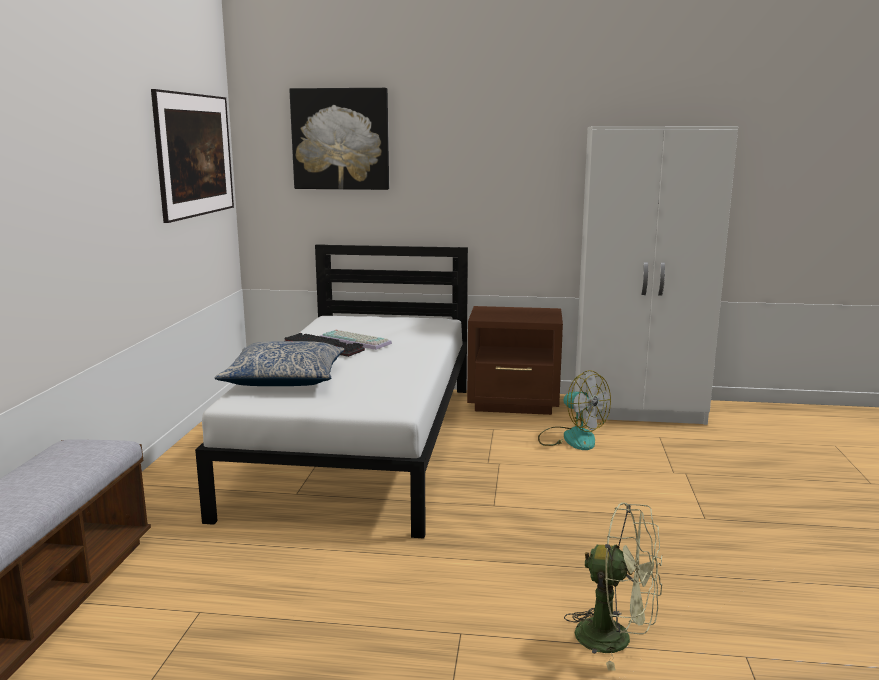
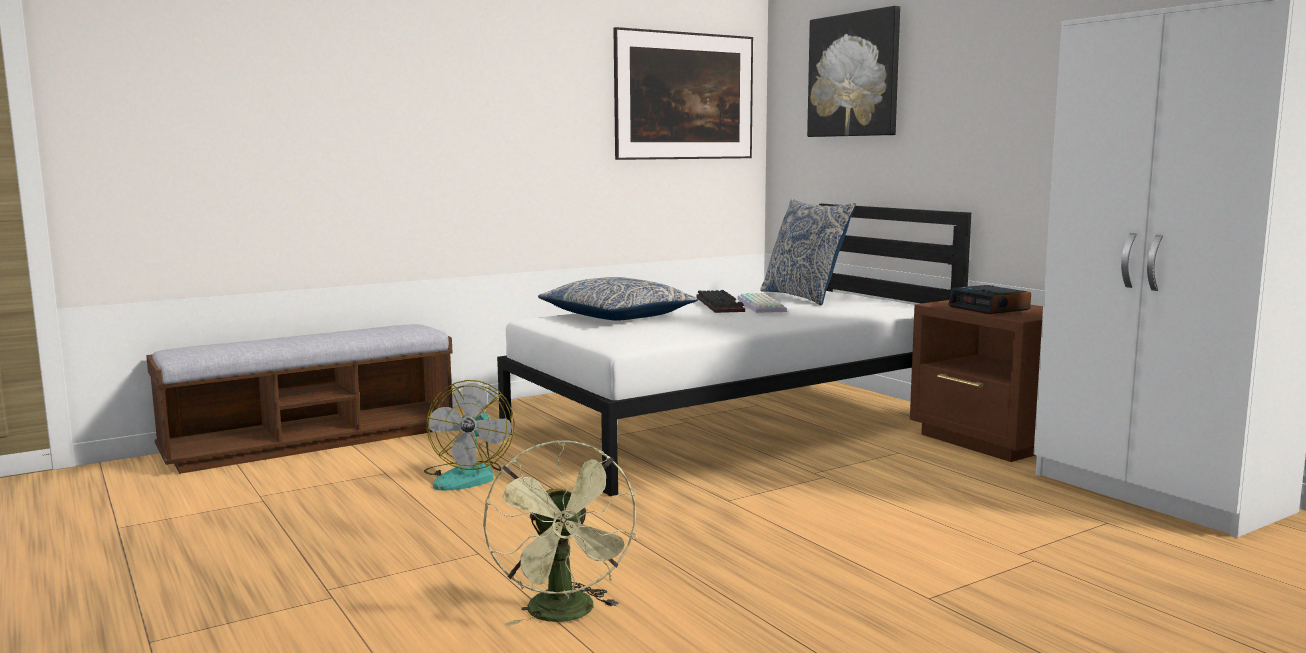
camera: 50 degrees right, 5 degrees down
(348, 325) = (804, 297): none -> pillow
(514, 315) = (990, 308): none -> alarm clock
(571, 438) = (972, 486): fan -> fan (468, 476)

